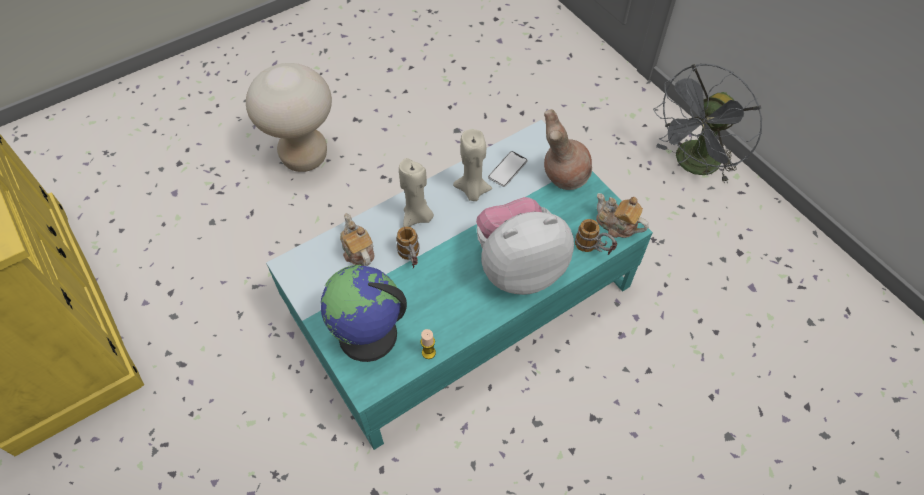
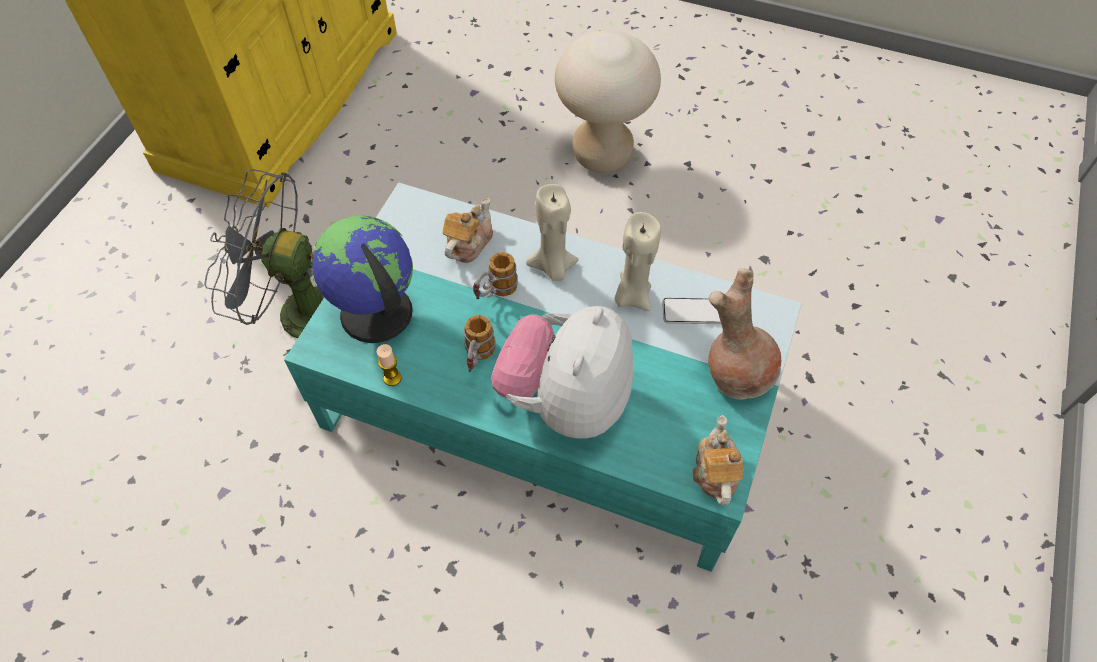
camera: 55 degrees right, 0 degrees up
(518, 267) = (566, 400): plush toy -> plush toy turned 105 degrees counterclockwise
(593, 249) = (656, 466): mug -> mug (478, 360)
(693, 165) = (974, 549): grey fan -> grey fan (296, 314)

